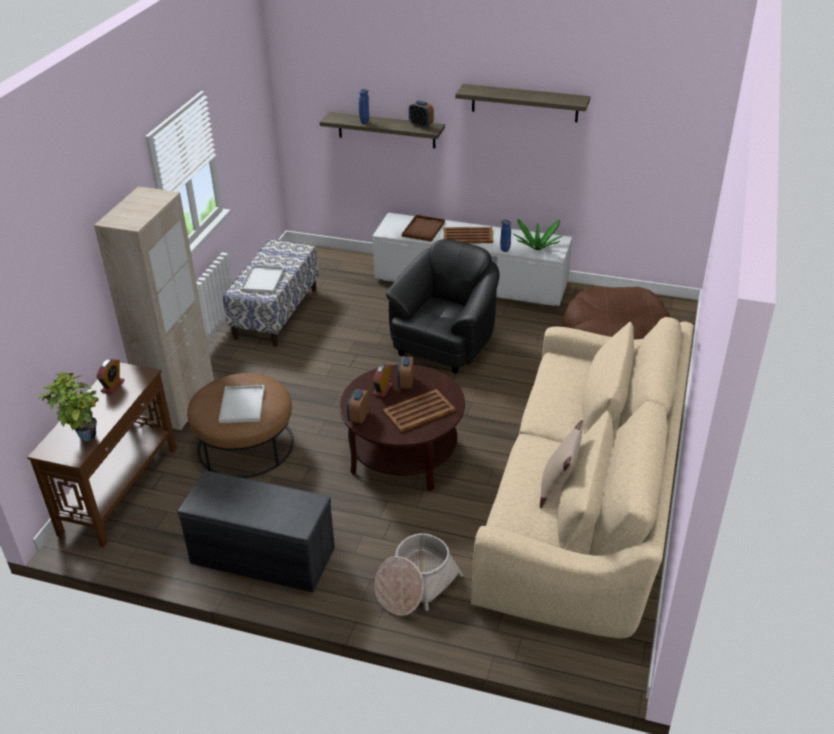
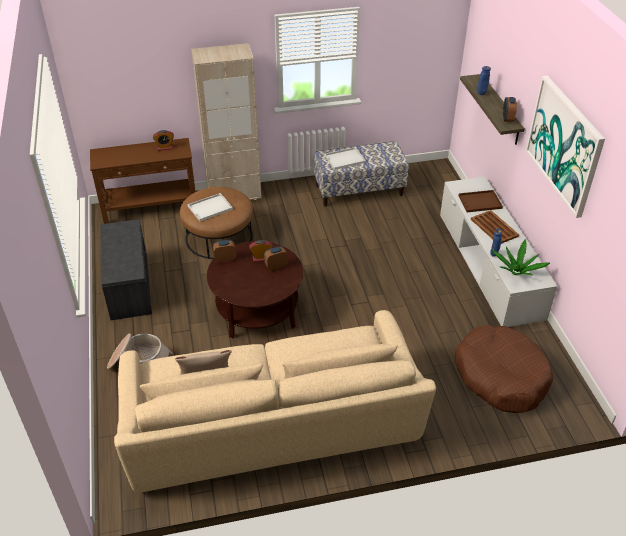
camera: 60 degrees right, 5 degrees up
(82, 436) = (116, 158): potted plant -> none
(419, 411) = (250, 284): brown tray -> none
(445, 343) = (396, 283): black armchair -> none
(524, 103) = (564, 145): shelf -> picture

